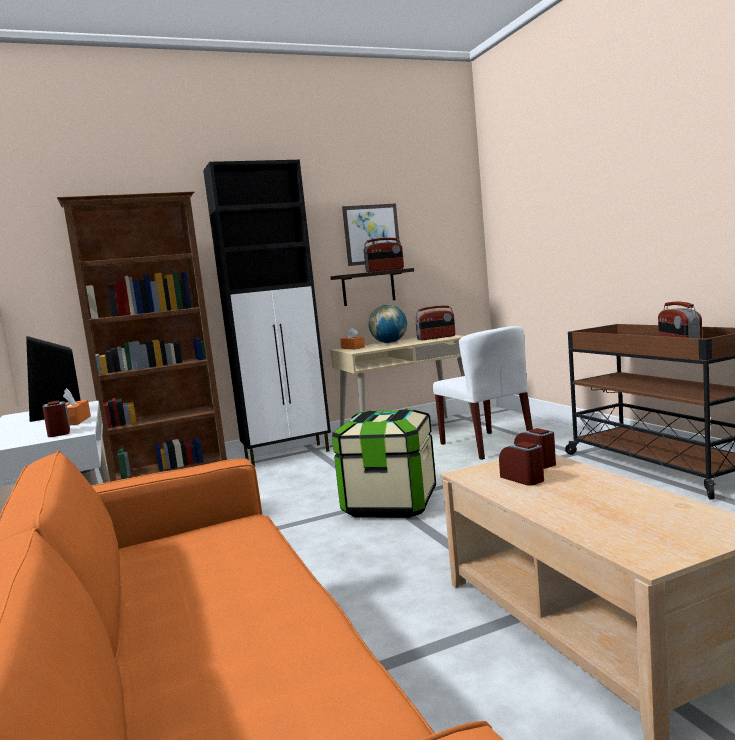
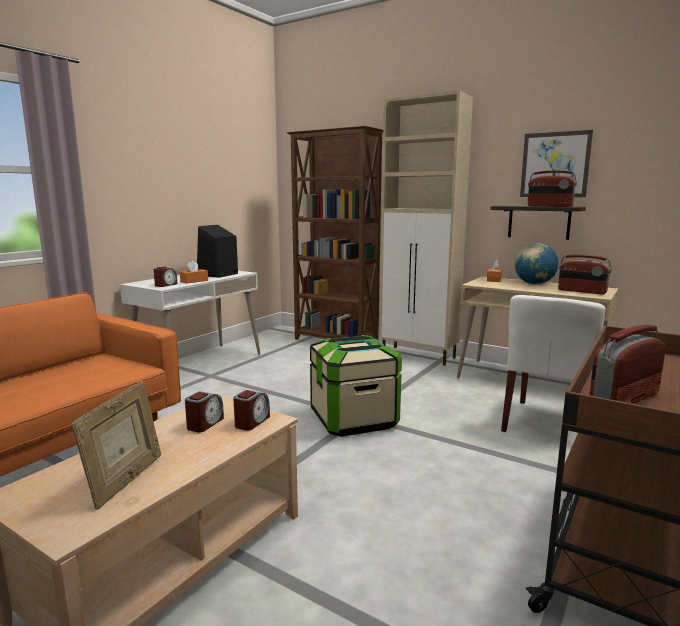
camera: 55 degrees right, 5 degrees up
(288, 455) = (419, 356): black cabinet -> beige cabinet
(641, 508) = (125, 481): none -> picture frame

